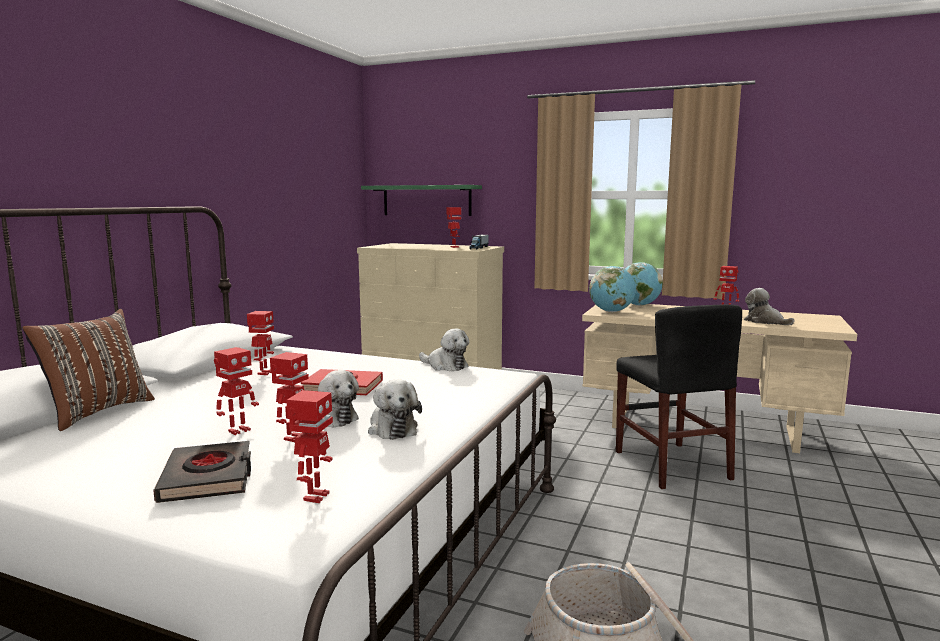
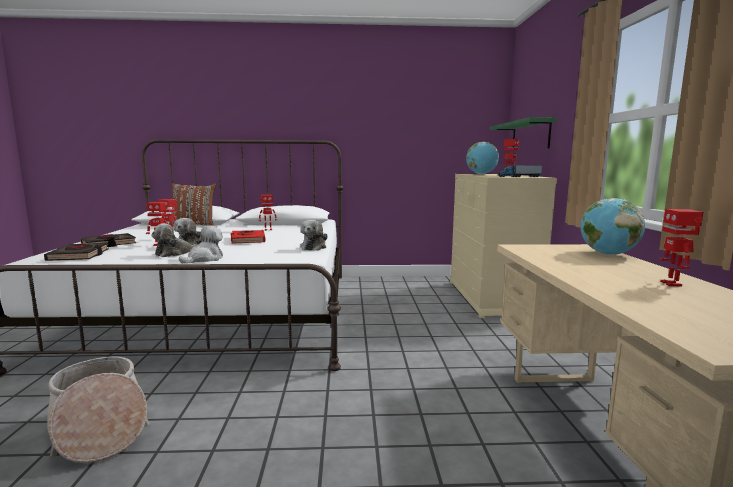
camera: 65 degrees right, 0 degrees up
(315, 497) = (79, 256): toy robot -> black book
(611, 311) = (537, 249): globe -> globe (481, 174)
(671, 465) = (452, 424): black chair -> none
(765, 322) = (653, 303): plush toy -> plush toy (204, 259)

